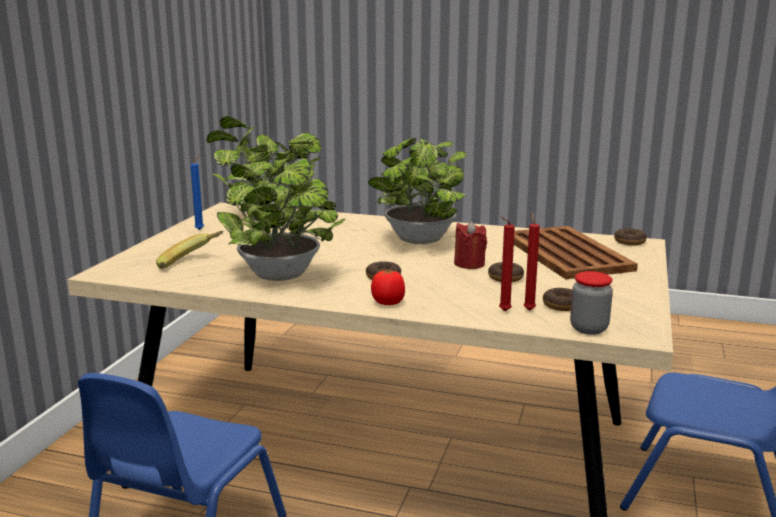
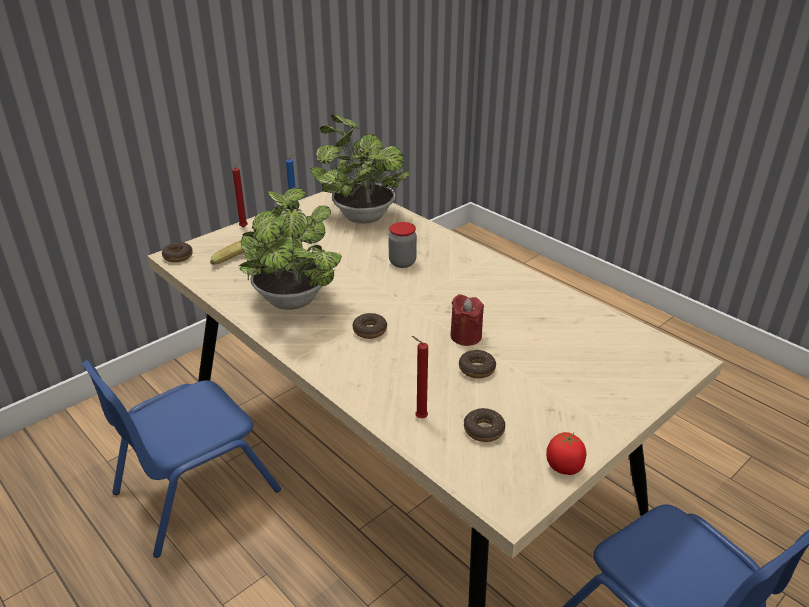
camera: 30 degrees right, 15 degrees up
(388, 303) = (336, 368): tomato -> tomato (564, 467)
(418, 242) = (455, 287): potted plant -> none
(529, 309) = (445, 424): red candle -> red candle (244, 226)
(567, 254) = (580, 352): brown tray -> none
(589, 328) = (470, 474): jar -> jar (402, 262)
(629, 241) = (674, 353): donut -> donut (178, 256)

